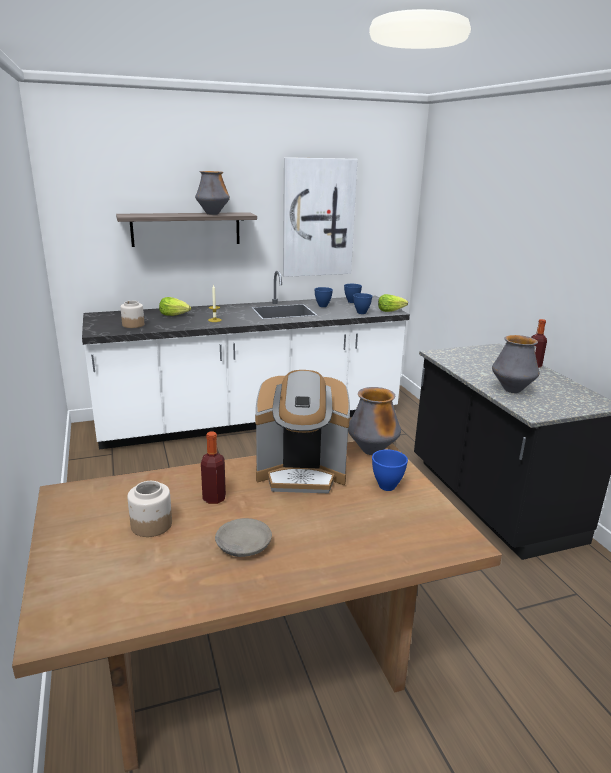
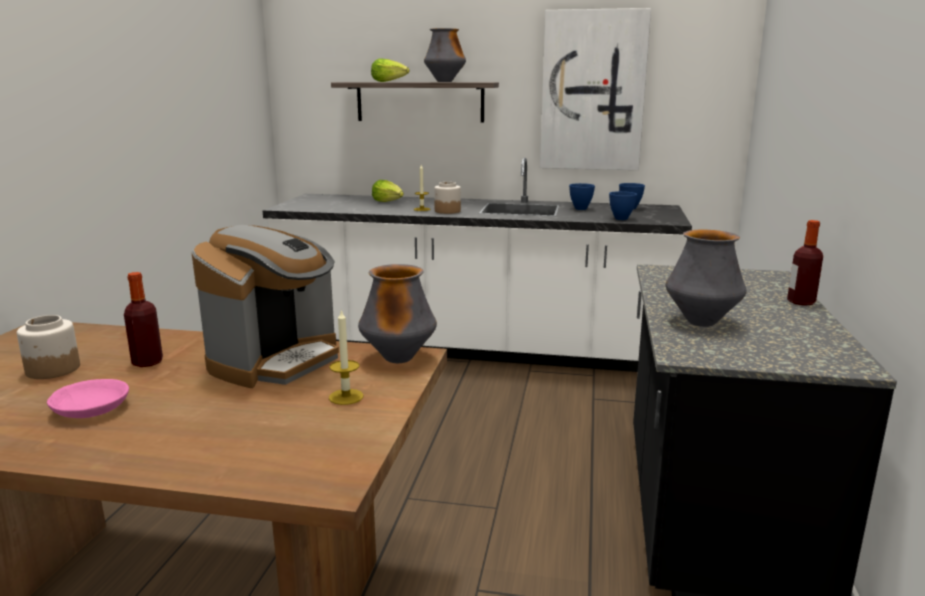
camera: 30 degrees right, 5 degrees down
(133, 325) = (330, 205): jar -> jar (447, 211)
(242, 545) = (90, 409): grey bowl -> pink bowl
(301, 473) = (276, 361): coffee machine -> coffee machine turned 90 degrees counterclockwise
(386, 486) = (346, 397): blue bowl -> candle
(390, 311) = (668, 220): lettuce -> lettuce (389, 81)

